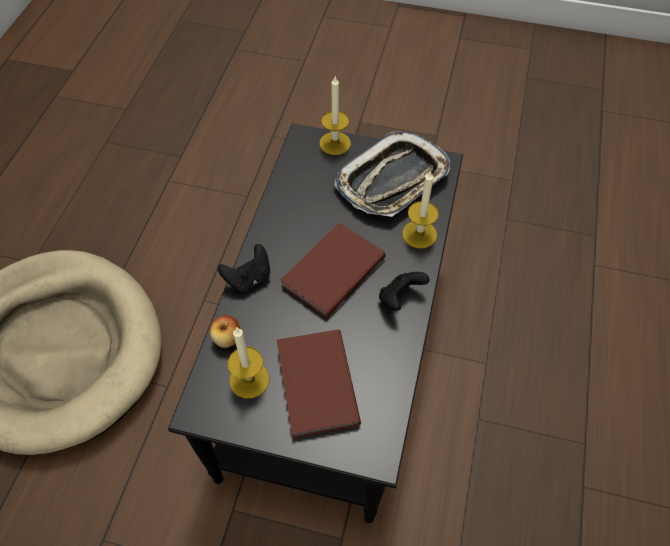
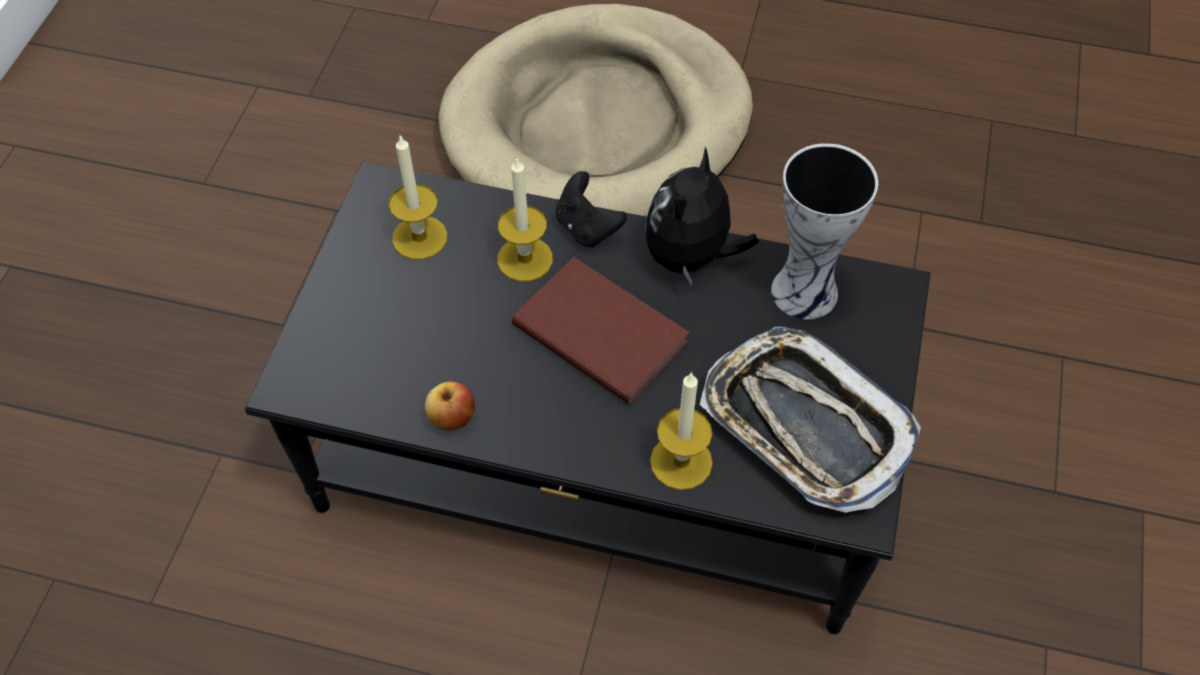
camera: 90 degrees right, 0 degrees up
(227, 339) = (486, 210): apple -> apple (452, 418)
(276, 225) = (691, 257): none -> plush toy
(303, 173) = (807, 290): none -> vase
(315, 385) = (403, 312): brown book -> none
(335, 143) = (886, 336): candle -> candle (525, 259)
(400, 298) = (548, 425): black game controller -> none

